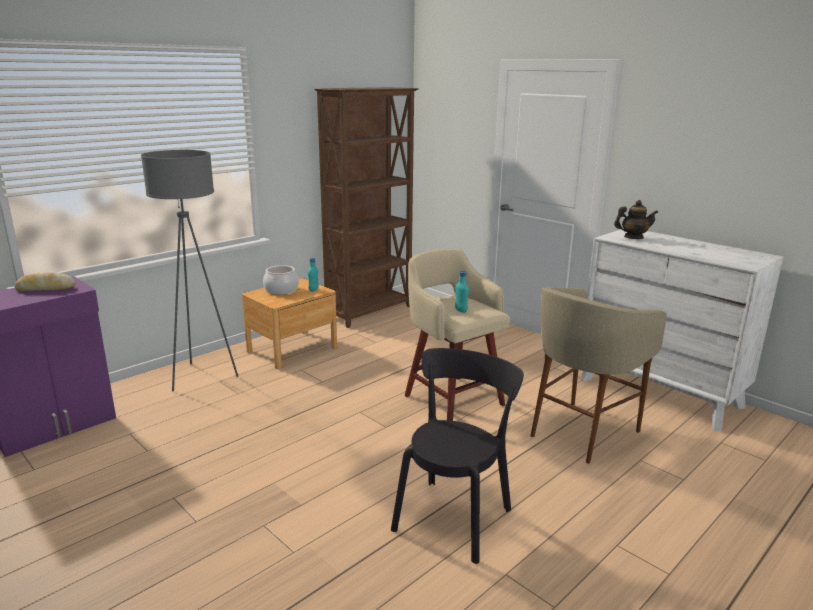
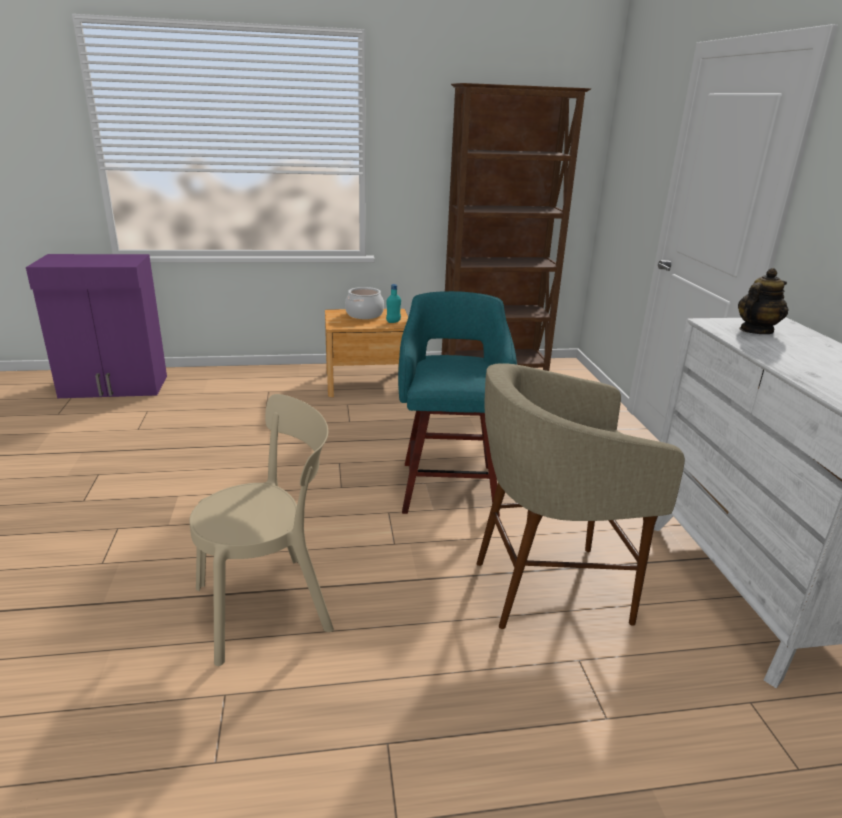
camera: 35 degrees right, 5 degrees up
(46, 288) = (109, 259): bread -> none
(201, 376) = (261, 383): grey floor lamp -> none
(452, 398) = (449, 486): beige stool -> turquoise stool
(454, 516) = (270, 606): black chair -> beige chair
(461, 310) = (446, 374): turquoise bottle -> none
(633, 237) = (755, 331): teapot -> teapot turned 75 degrees counterclockwise

